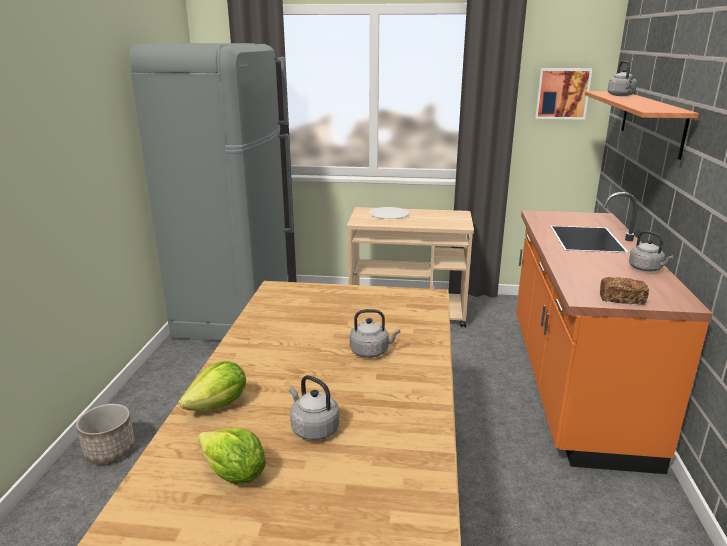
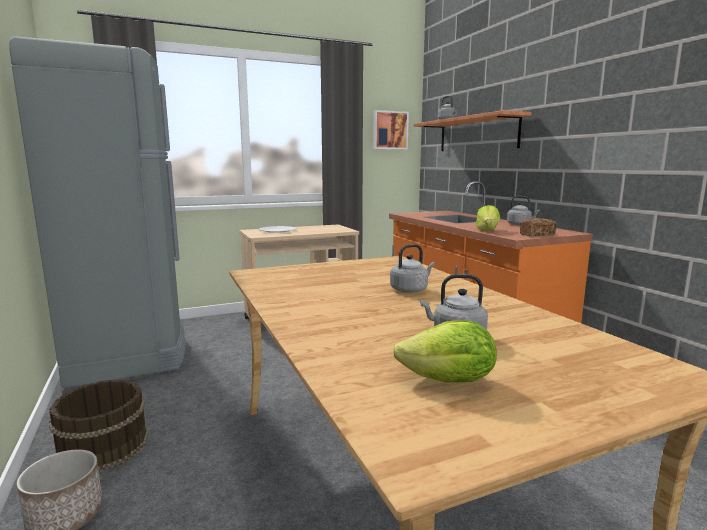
camera: 30 degrees left, 10 degrees down
(163, 401) = (102, 446): none -> brown bucket
(219, 405) = (338, 344): lettuce -> lettuce (487, 230)

